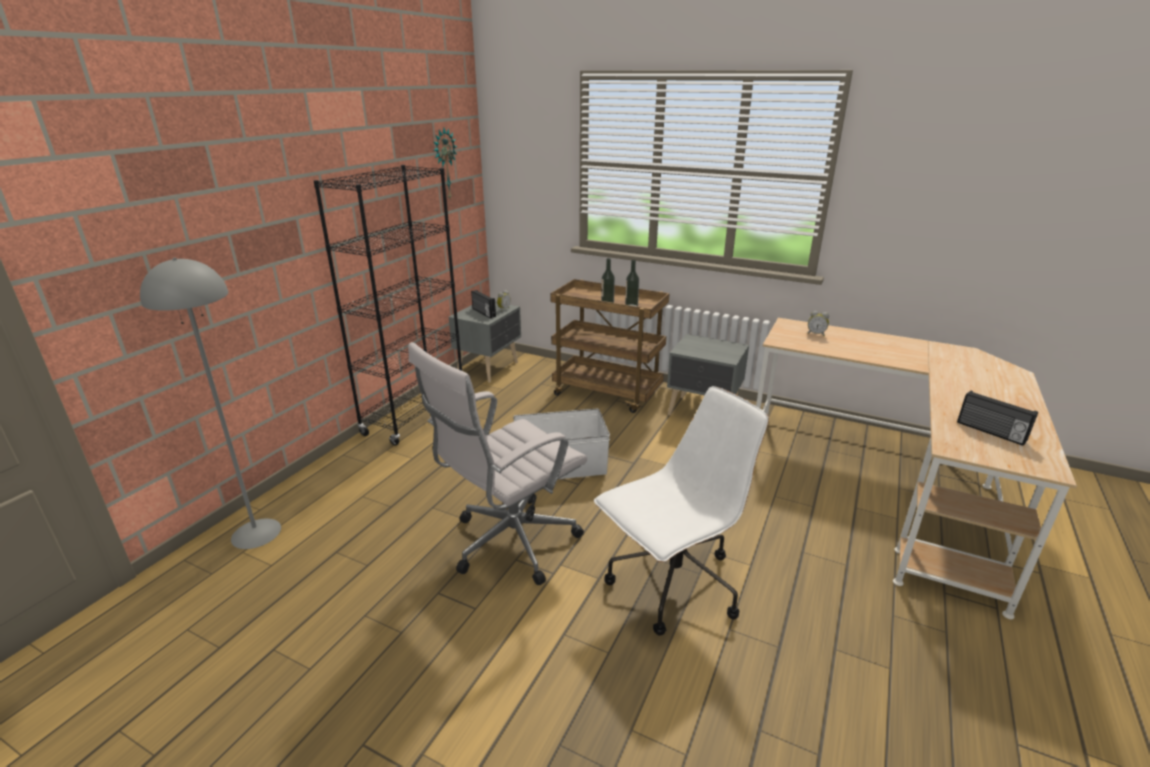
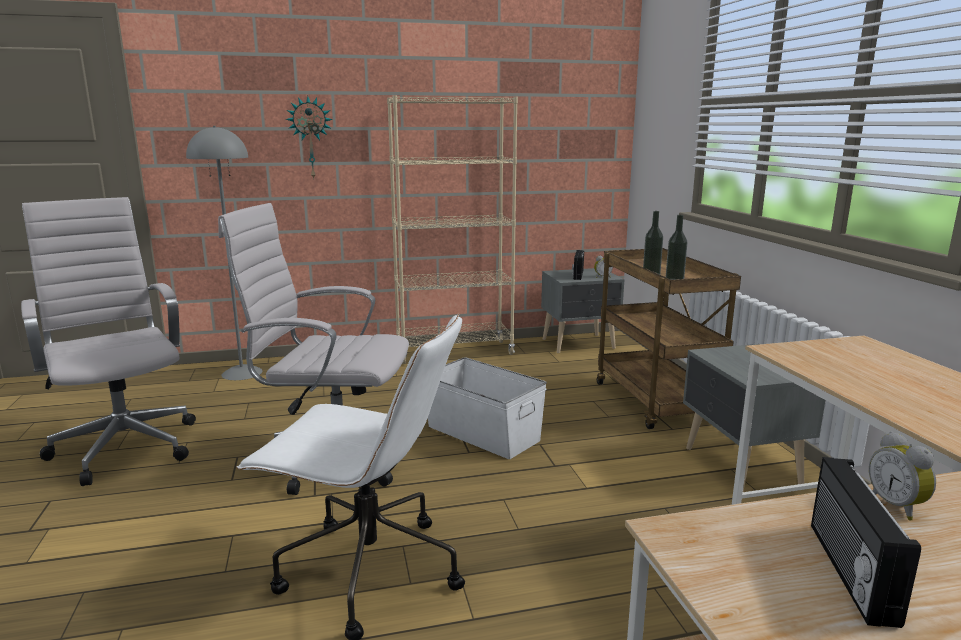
camera: 50 degrees right, 10 degrees down
(309, 661) = (125, 445): none -> white office chair
(415, 415) = (454, 352): black bookcase -> beige bookcase
(444, 164) = (569, 107): wall clock -> wall clock (310, 138)
(816, 334) = (876, 363): alarm clock -> alarm clock (897, 506)

